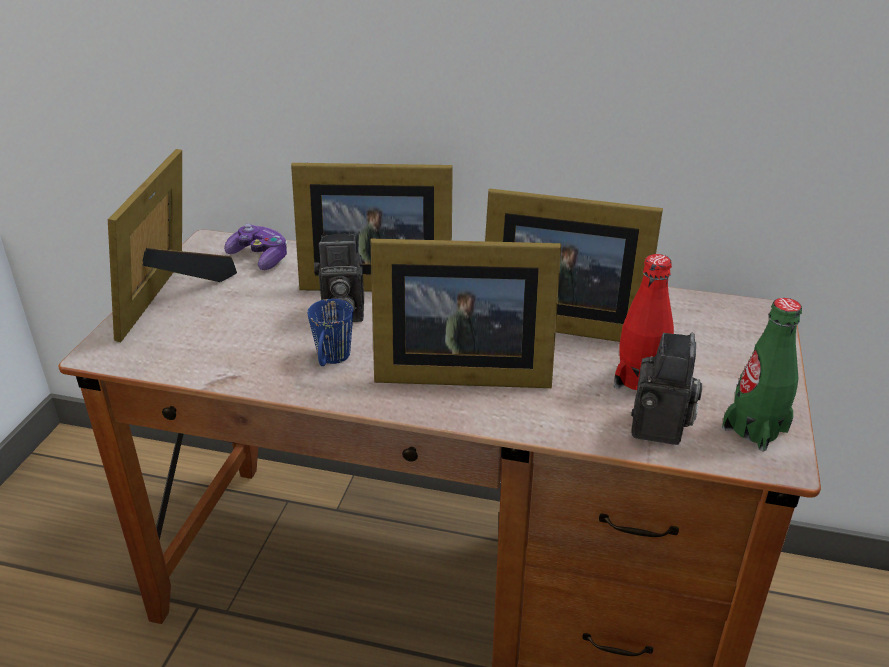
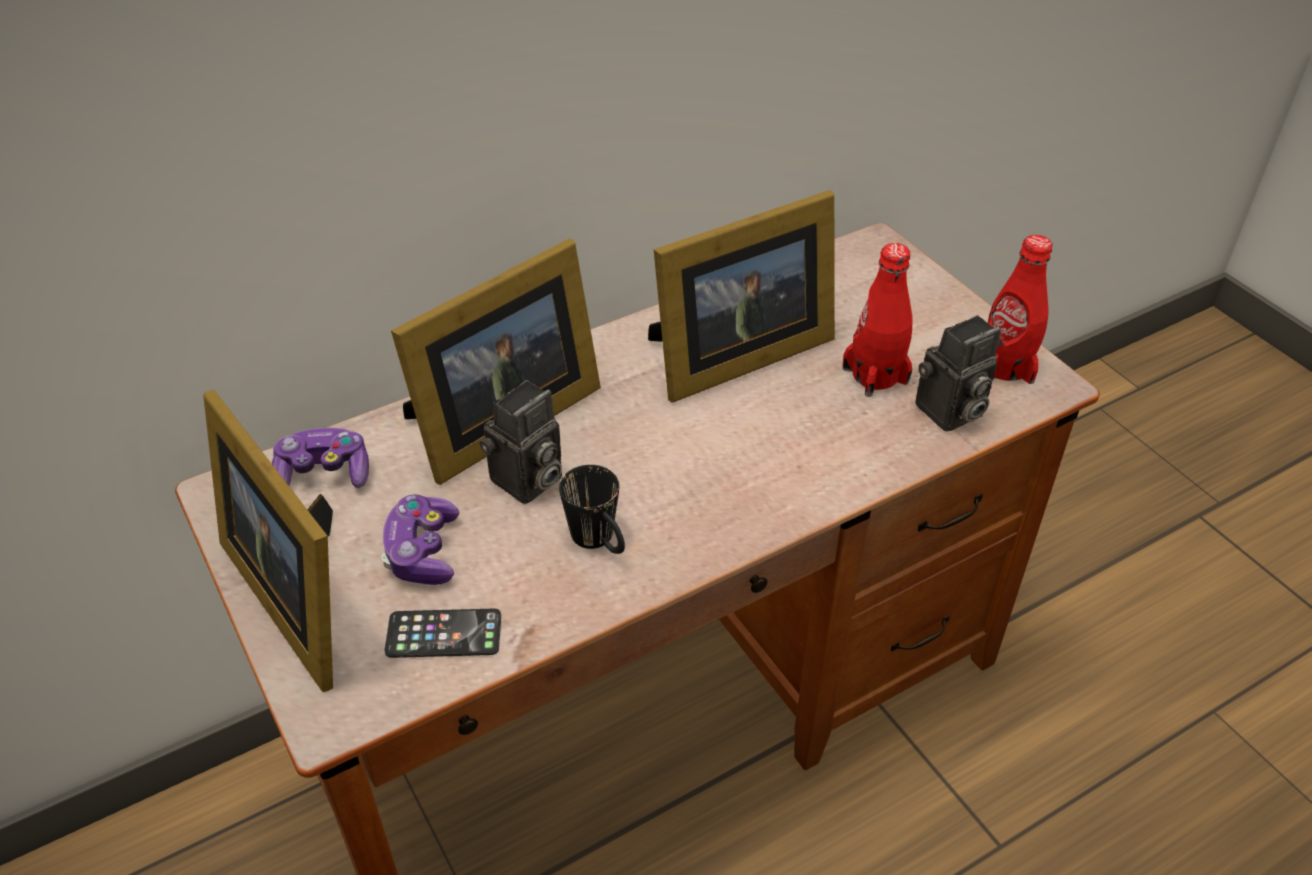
camera: 45 degrees left, 10 degrees up
(196, 352) = (444, 634): none -> phone
(245, 313) = (423, 552): none -> game controller
(331, 361) = (600, 542): blue mug -> black mug
(457, 370) = (726, 469): picture frame -> none
(660, 429) = (949, 413): camera -> camera turned 90 degrees clockwise
(755, 429) = (1005, 366): green bottle -> red bottle

